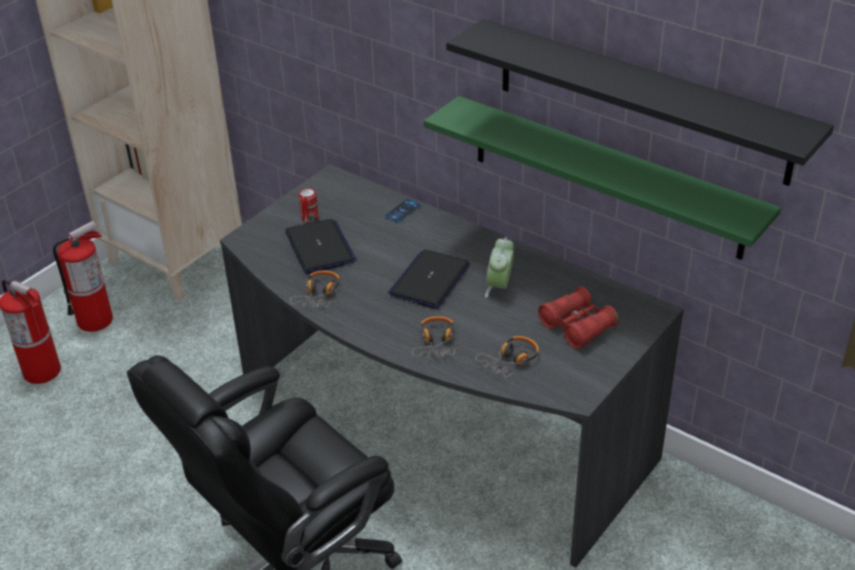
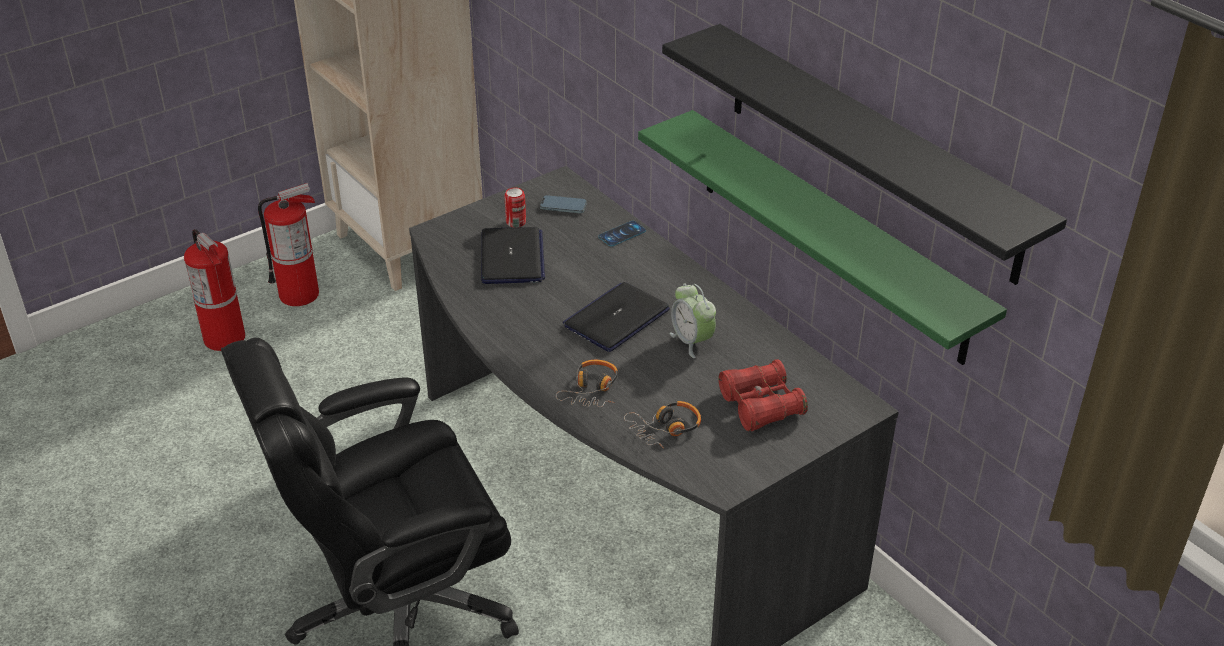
camera: 15 degrees right, 0 degrees up
(319, 295) = (487, 310): headphones -> none
(343, 198) = (563, 206): none -> phone
(499, 287) = (692, 341): alarm clock -> alarm clock turned 60 degrees counterclockwise

